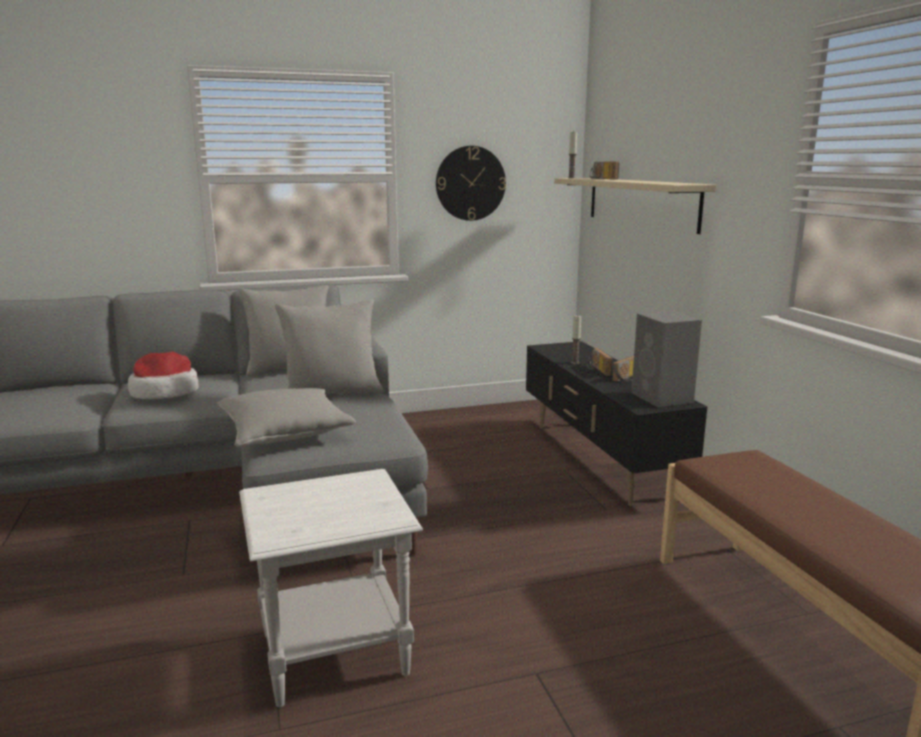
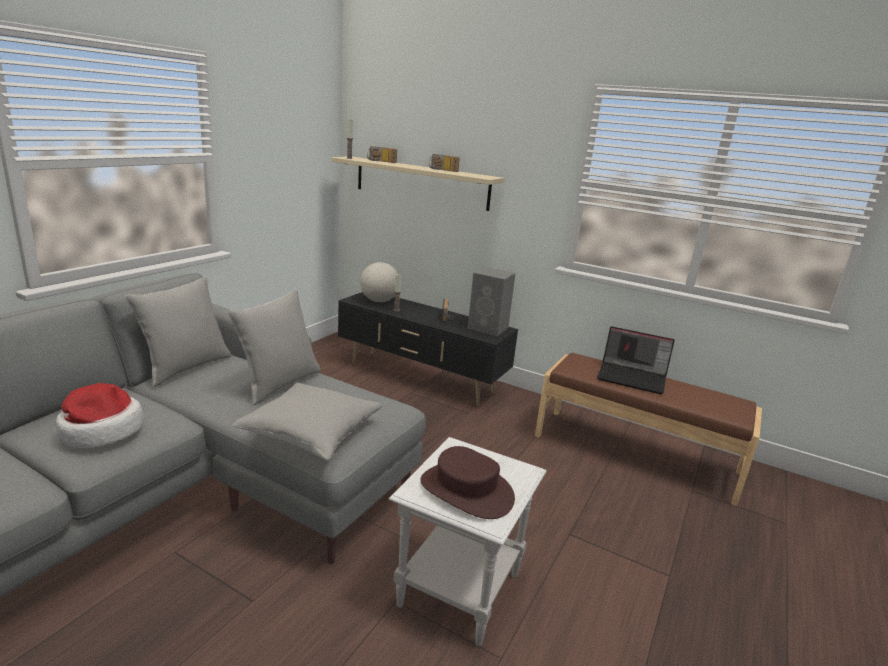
camera: 45 degrees left, 5 degrees up
(303, 509) = (466, 491): none -> brown hat
(470, 183) = (270, 162): wall clock -> none
(572, 352) = (379, 301): none -> globe
(597, 370) = (420, 314): radio -> radio (442, 170)
(803, 499) = (632, 377): none -> laptop

